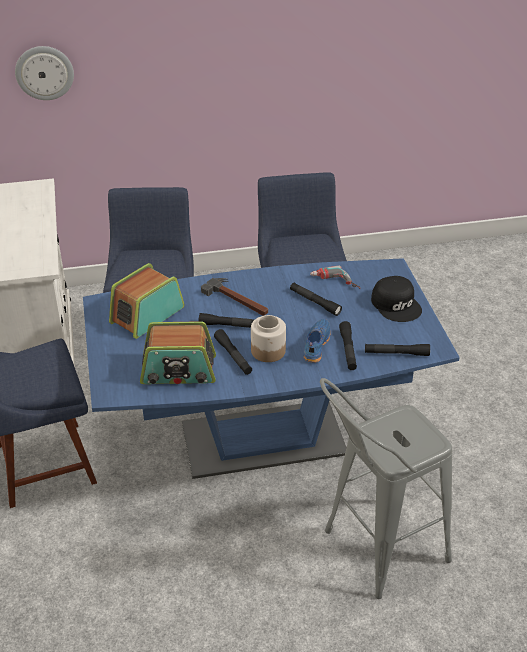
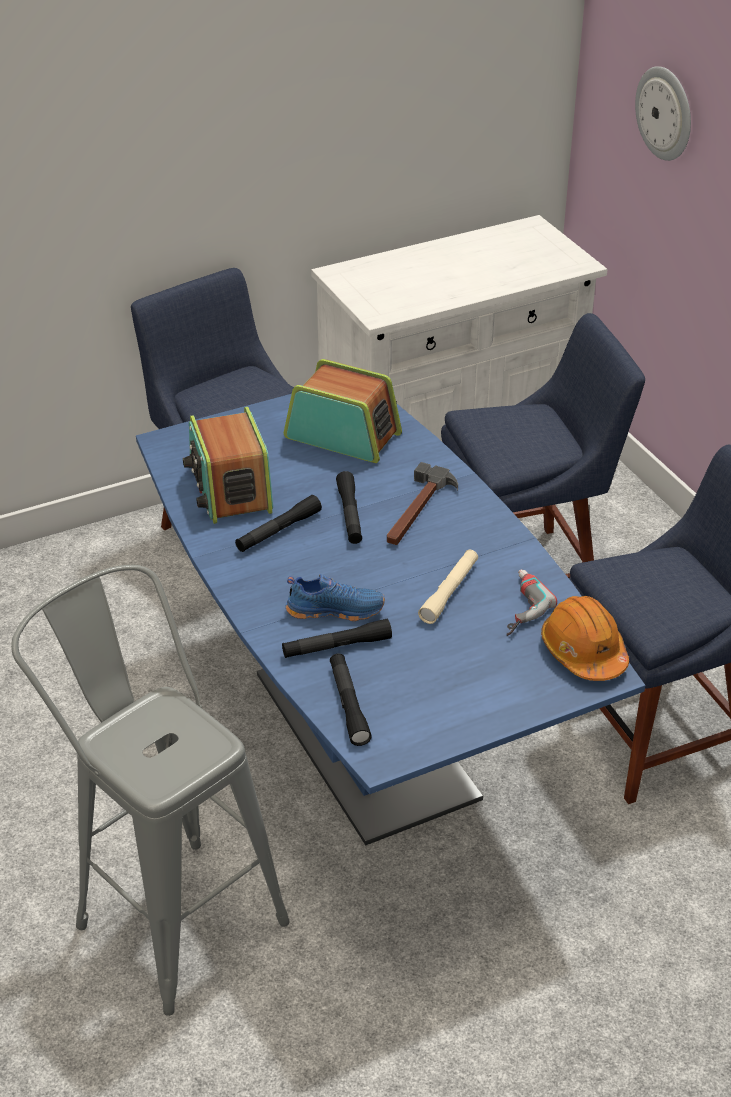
camera: 75 degrees right, 0 degrees up
(268, 351) = (303, 563): jar -> none
(315, 302) = (449, 592): black flashlight -> beige flashlight
(375, 270) = (583, 652): none -> orange hard hat
(396, 304) = (489, 690): black cap -> none

